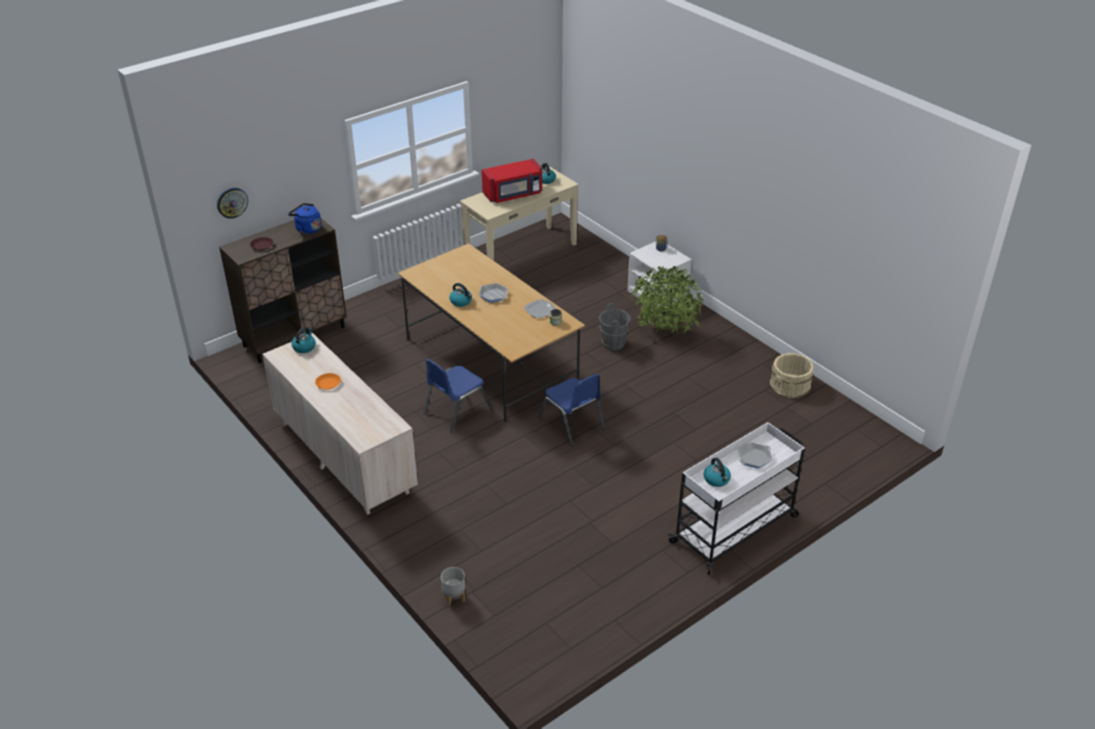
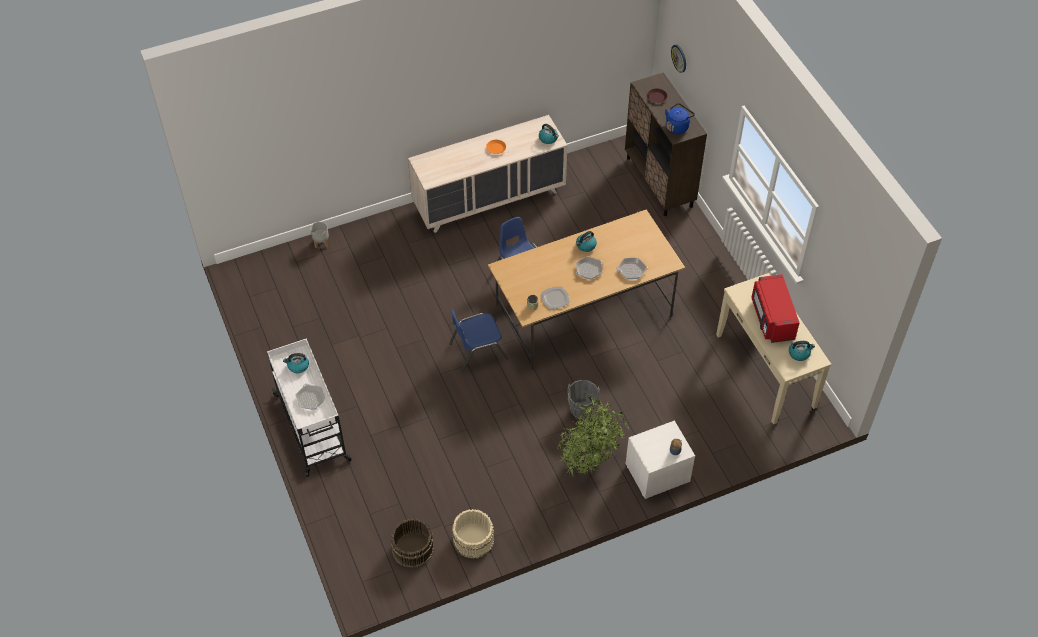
camera: 105 degrees right, 15 degrees up
(484, 271) = (631, 270): none -> frying pan
(824, 421) = (412, 548): none -> brown bucket

